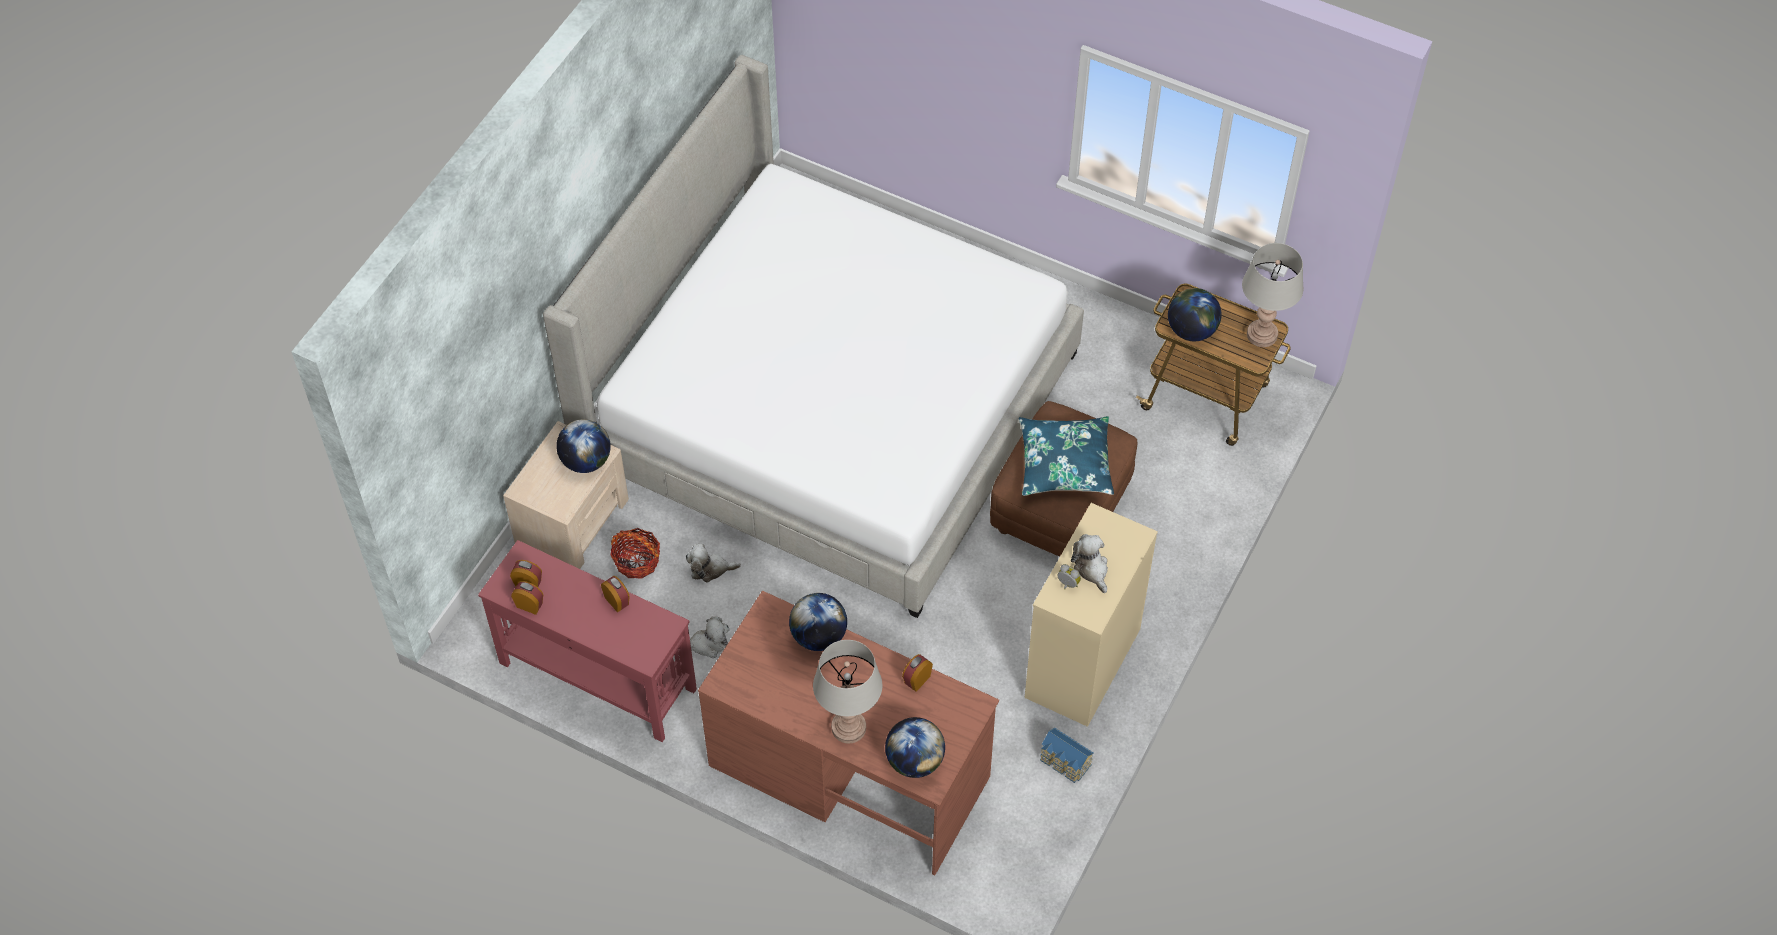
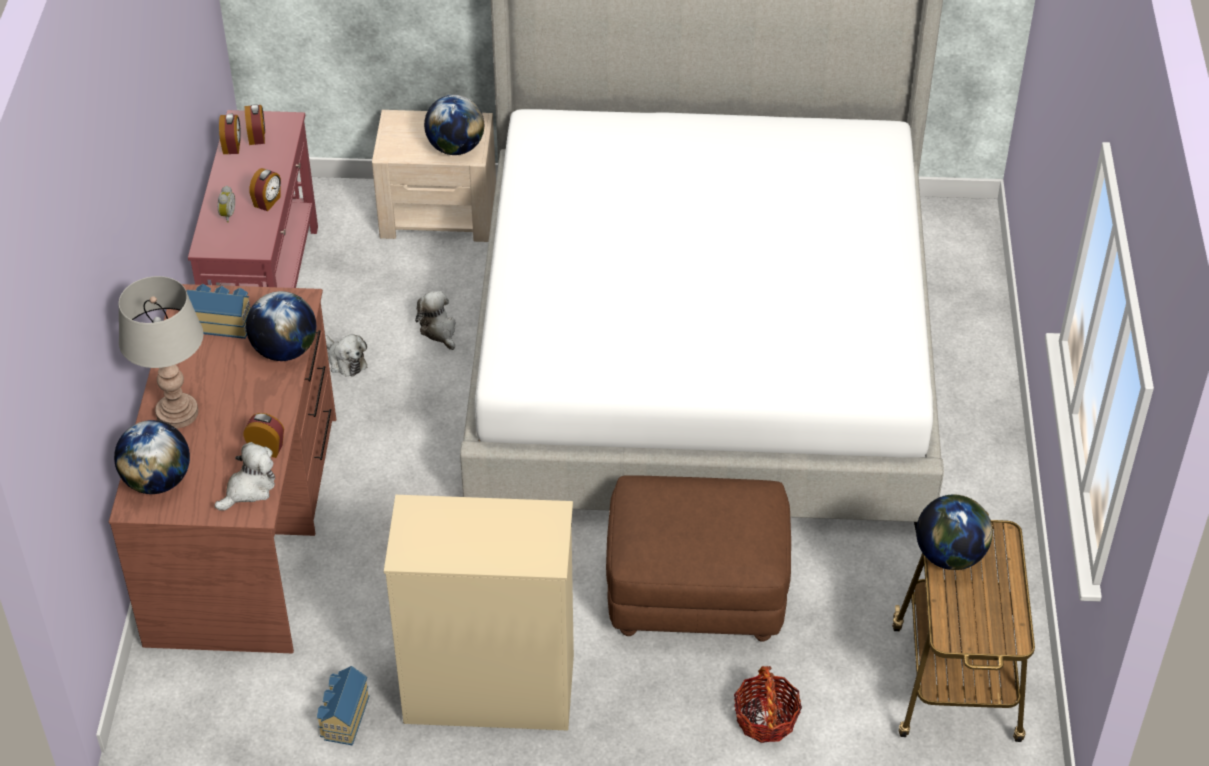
camera: 65 degrees right, 10 degrees down
(637, 561) = (417, 274): basket -> basket (765, 719)
(764, 669) = (221, 323): none -> toy house
(1064, 463) = (693, 521): blue pillow -> none
(1067, 585) = (439, 516): alarm clock -> alarm clock (226, 215)
(1091, 568) = (474, 531): plush toy -> plush toy (249, 489)
(1262, 335) = (997, 631): grey table lamp -> none

